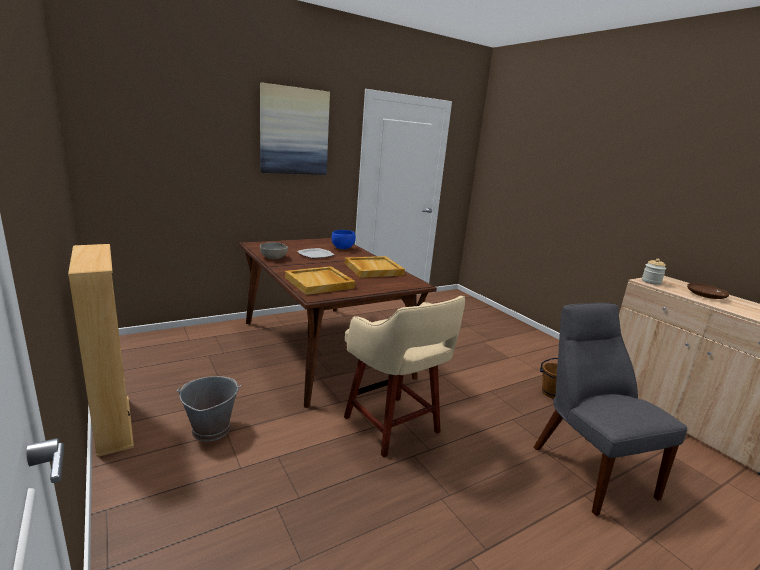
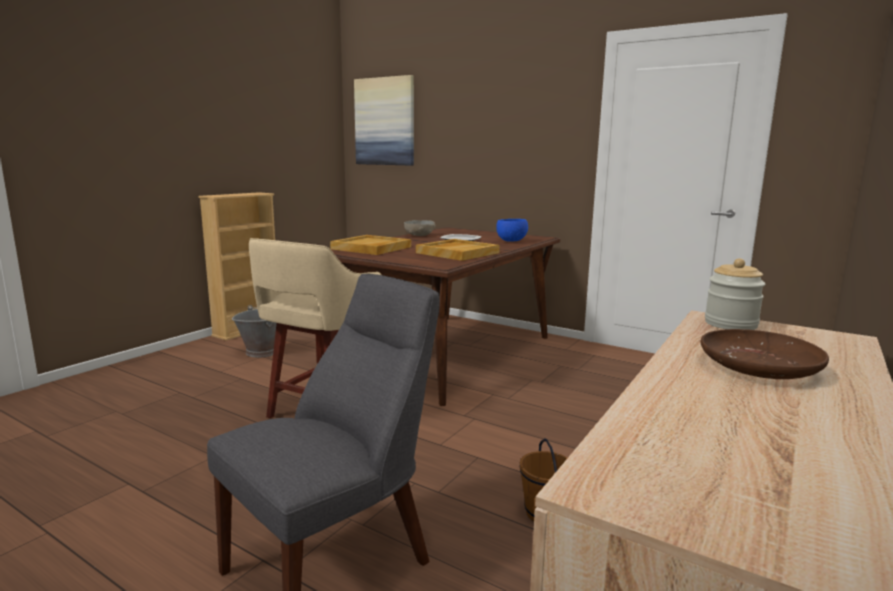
camera: 65 degrees right, 5 degrees down
(294, 131) = (511, 103): picture -> picture (385, 122)

